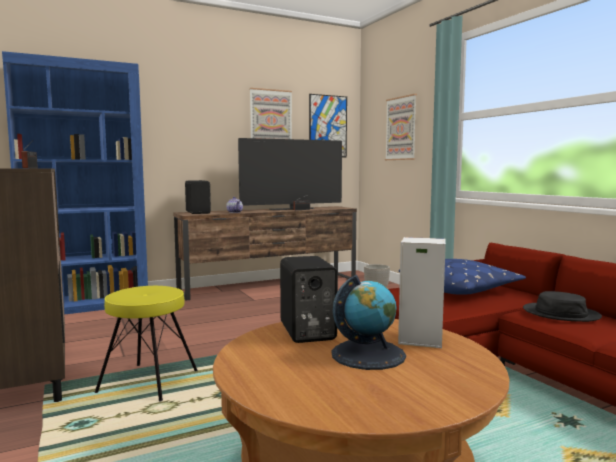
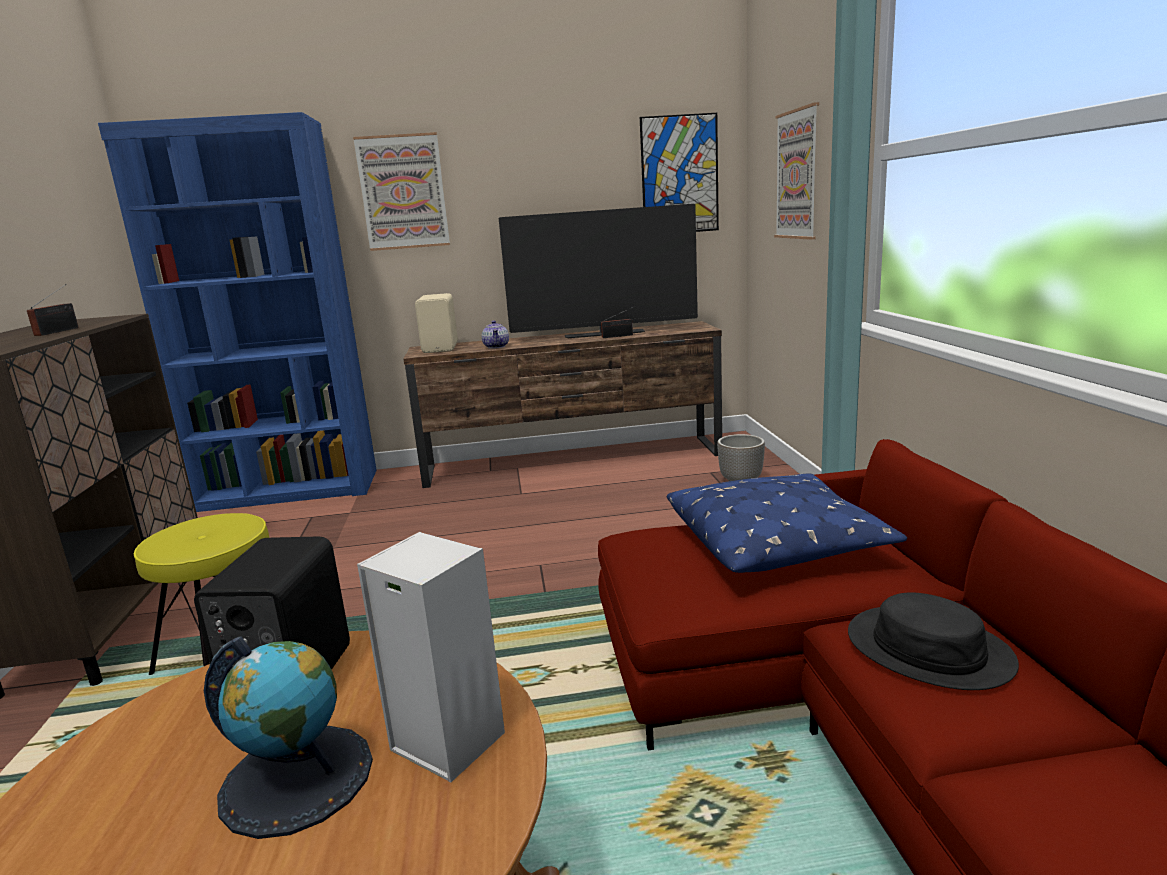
camera: 20 degrees right, 10 degrees up
(198, 212) = (441, 348): black speaker -> beige speaker
(271, 120) = (567, 175): picture -> picture (403, 192)

